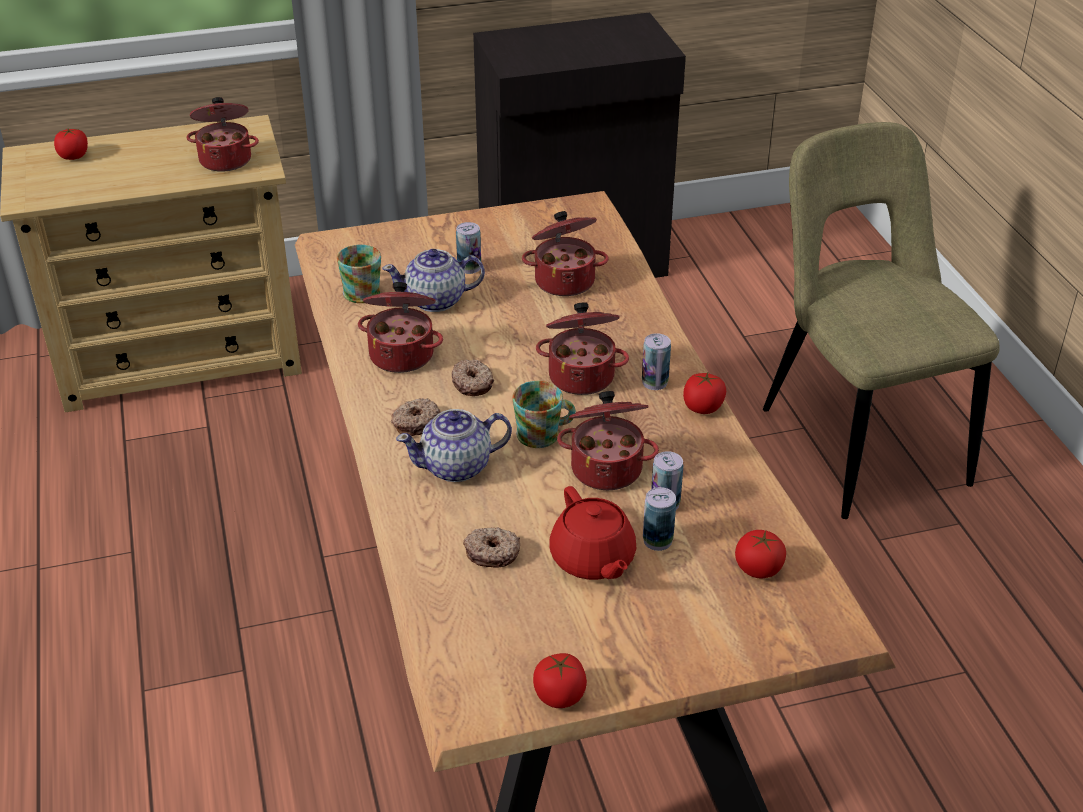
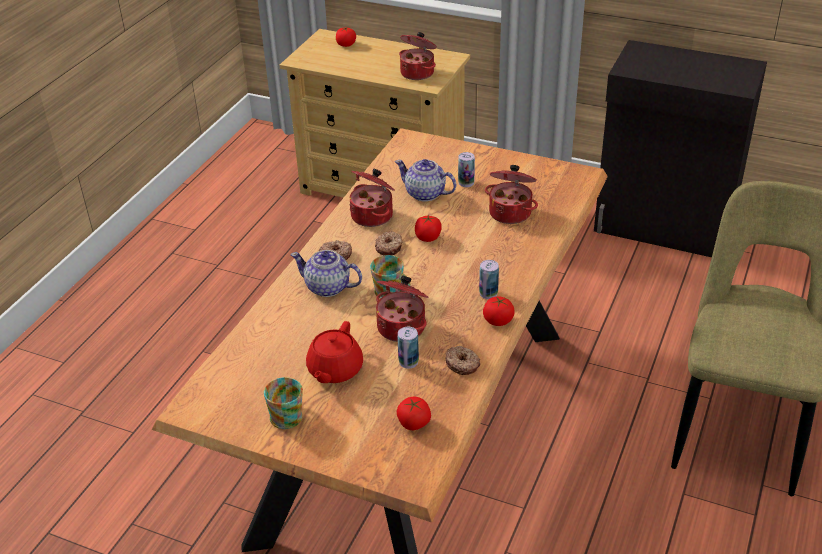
camera: 40 degrees right, 0 degrees up
(359, 290) = (392, 171): mug -> mug (287, 414)
(492, 552) = (291, 339): donut -> donut (462, 364)
(560, 695) = (236, 426): tomato -> tomato (428, 237)
(582, 375) = (452, 270): cooking pot -> none
(657, 540) = (379, 379): can -> none

